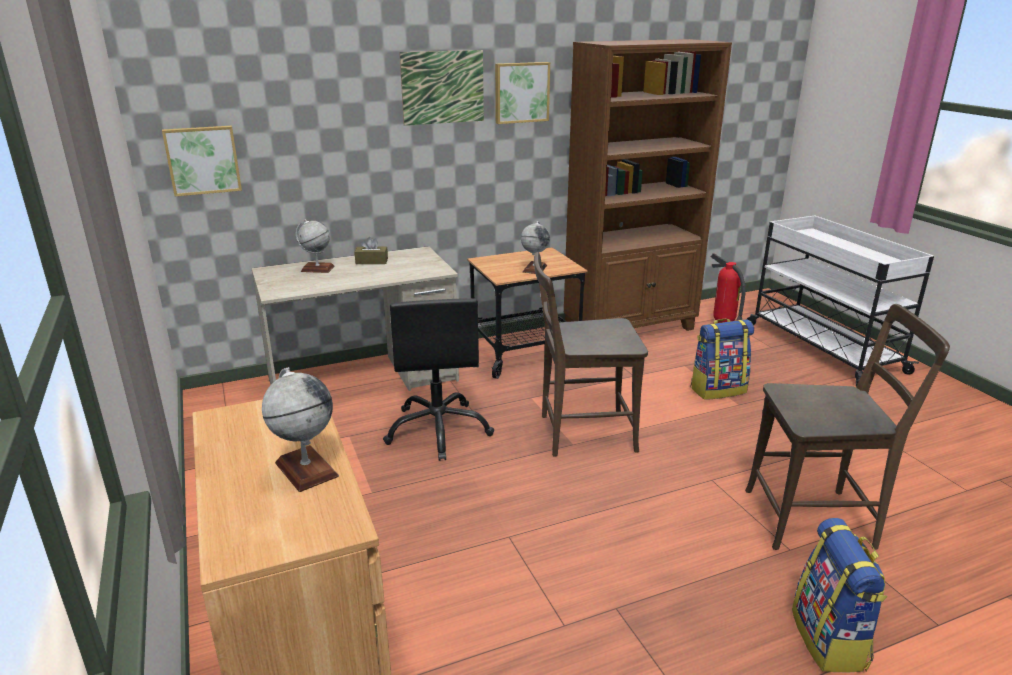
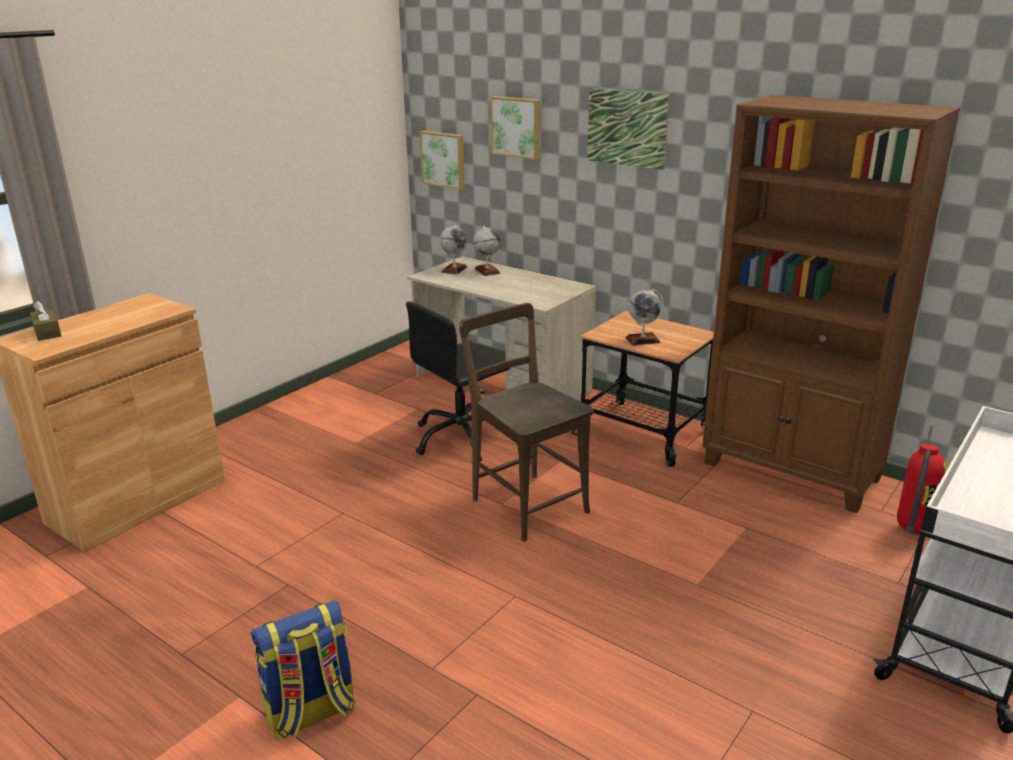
camera: 60 degrees right, 0 degrees up
(306, 469) = (96, 330): globe -> globe (454, 269)
(371, 261) = (528, 280): brown tissue box -> brown tissue box (47, 332)
(521, 92) = (709, 146): picture -> picture (516, 127)
(717, 389) = (715, 562): backpack -> none
(816, 519) = (502, 680): brown chair -> none

